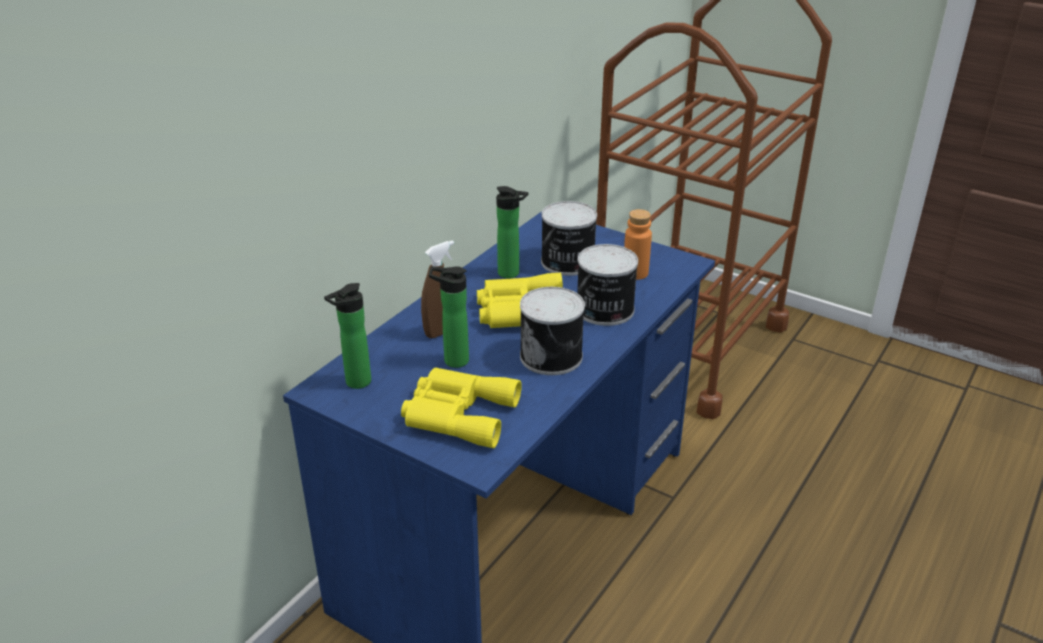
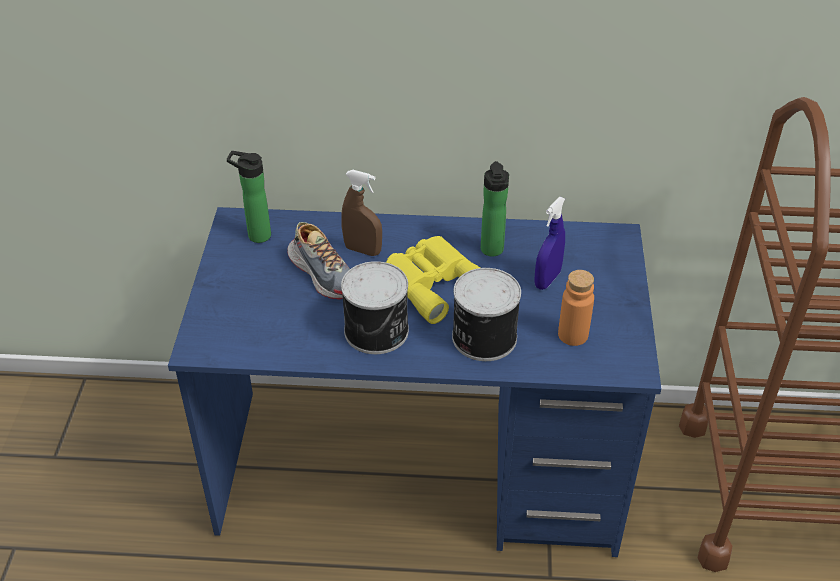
camera: 60 degrees right, 10 degrees up
(452, 360) = (325, 273): bottle -> shoe
(457, 413) = (254, 307): yellow binoculars -> none
(567, 262) = (547, 279): can -> blue spray bottle

